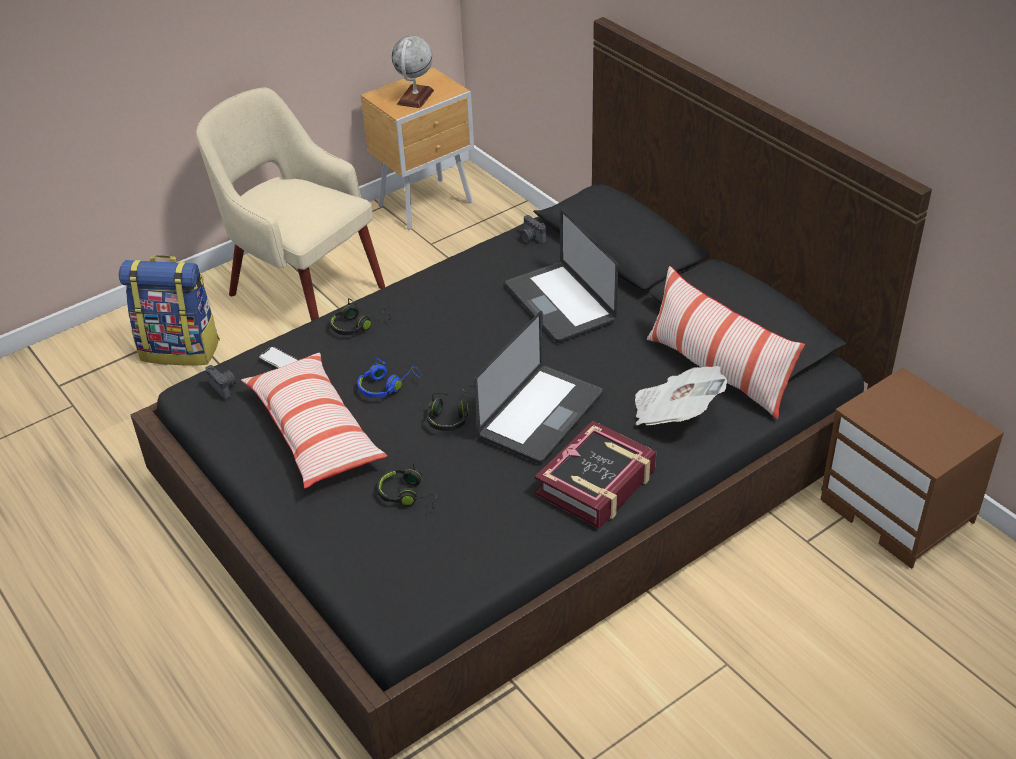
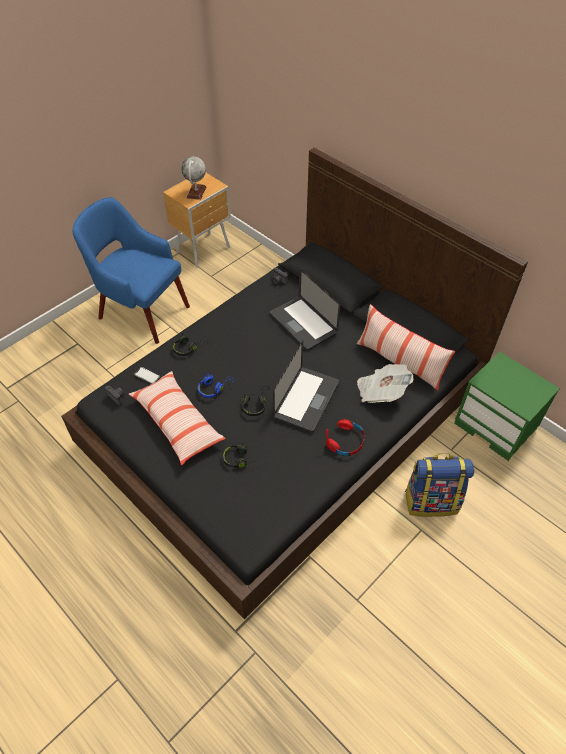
camera: 10 degrees left, 10 degrees up
(181, 349) = (77, 357): backpack -> backpack (431, 501)
(303, 288) = (141, 311): beige armchair -> blue armchair
(596, 483) = (346, 441): book -> red headphones
(899, 511) = (496, 426): brown nightstand -> green nightstand

